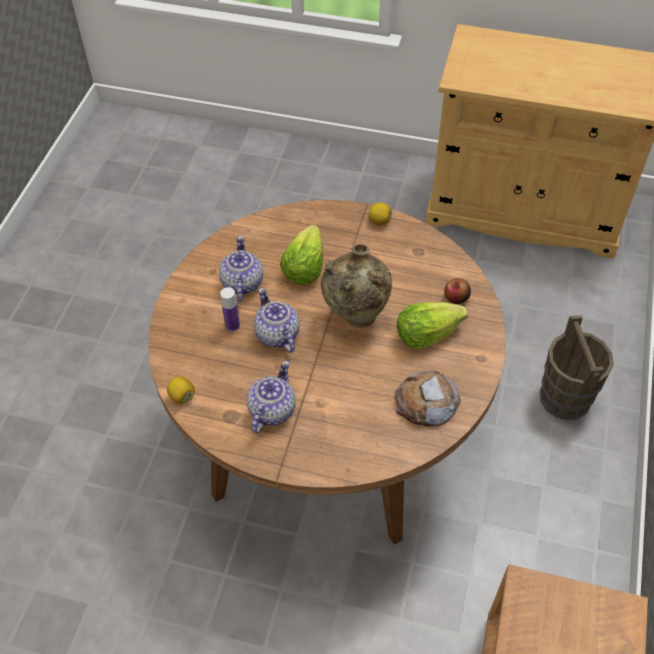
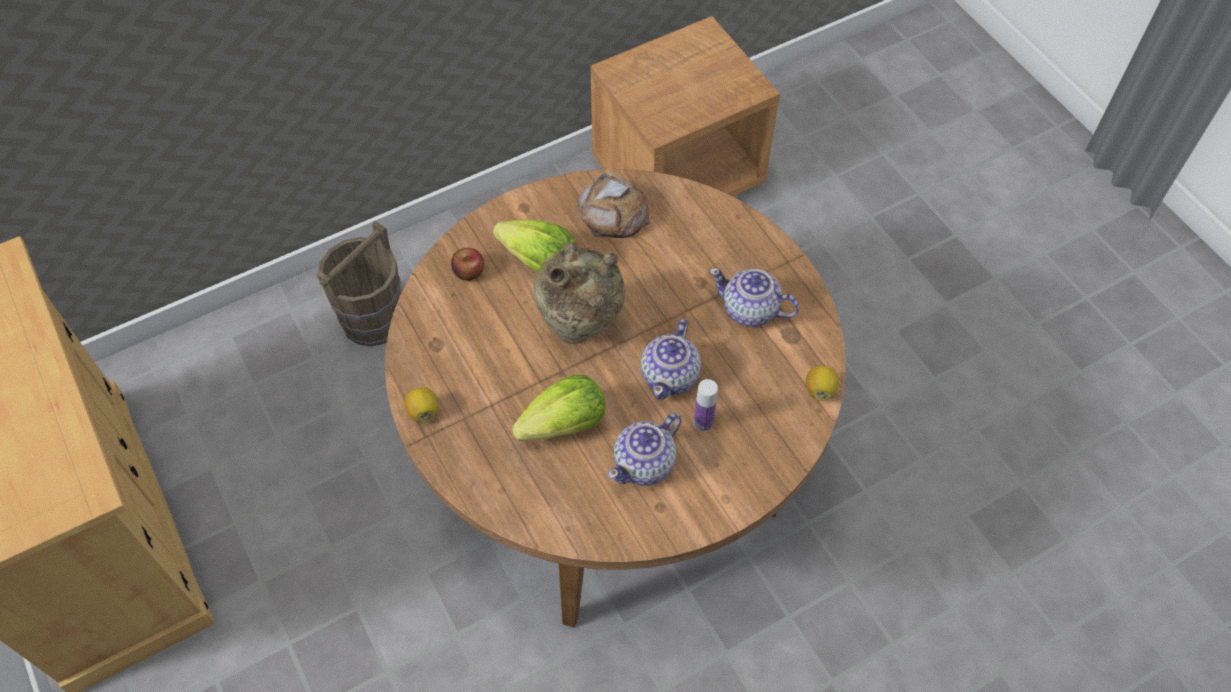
camera: 135 degrees left, 5 degrees up
(271, 411) = (751, 310): teapot -> teapot turned 45 degrees clockwise

